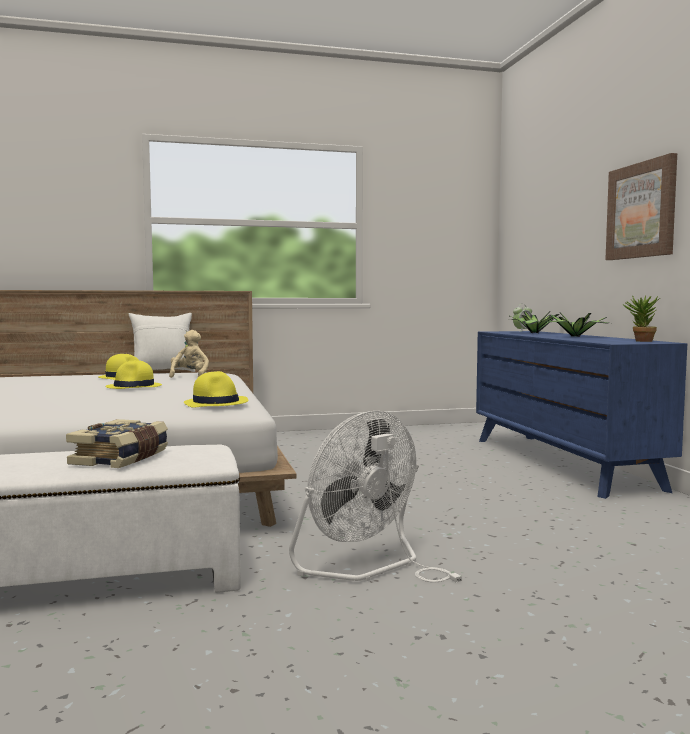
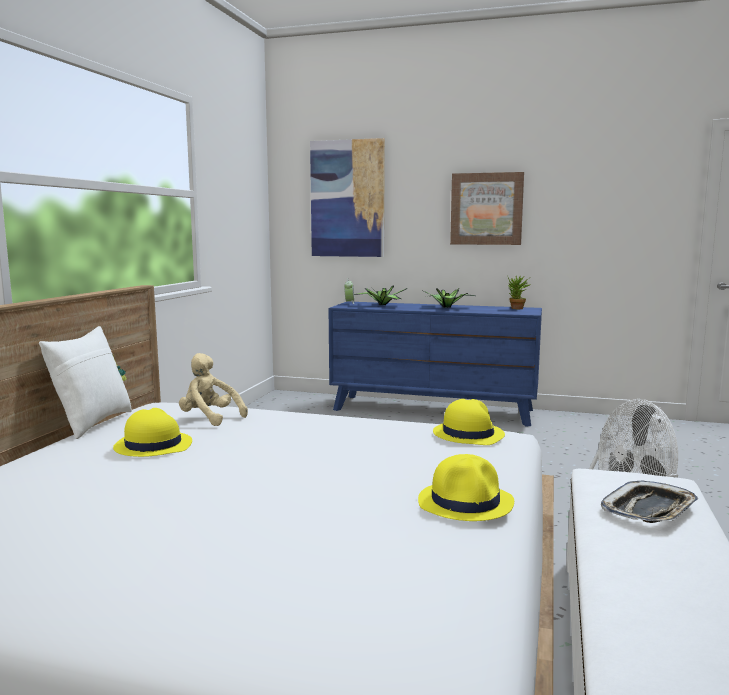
camera: 60 degrees left, 5 degrees up
(122, 458) = (649, 510): book -> tray
(134, 387) = (282, 450): yellow hat -> yellow hat (466, 502)
(541, 218) = (347, 199): none -> picture

